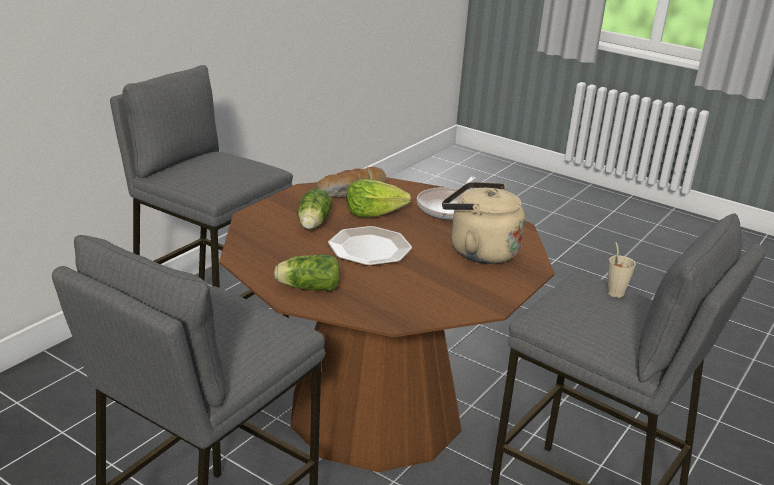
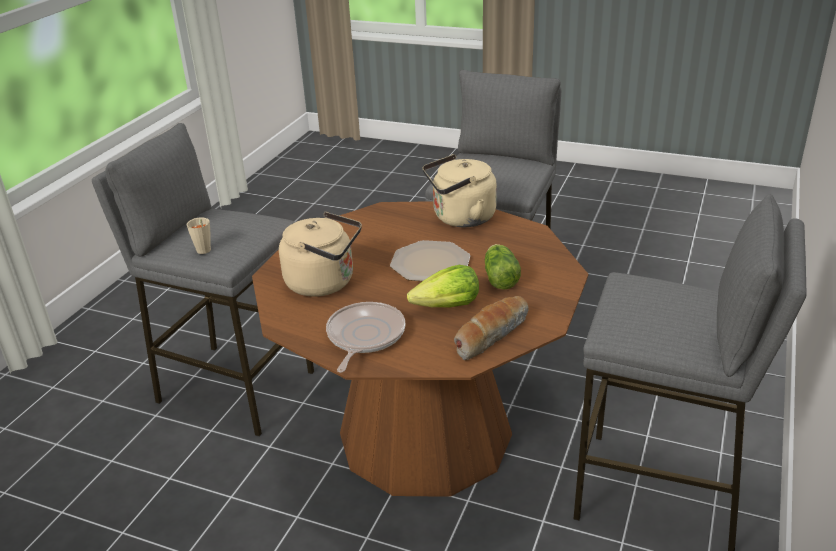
camera: 170 degrees right, 5 degrees up
(306, 287) = (460, 218): lettuce -> beige kettle

